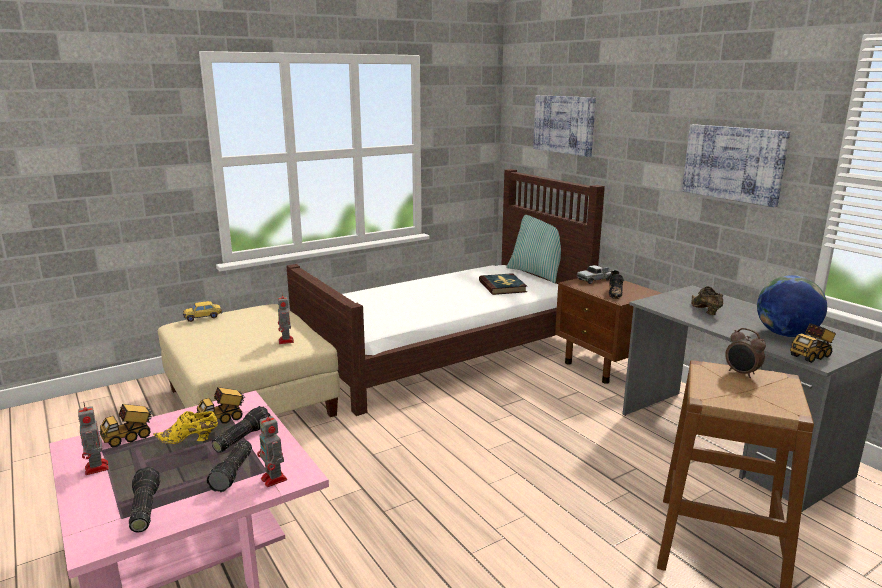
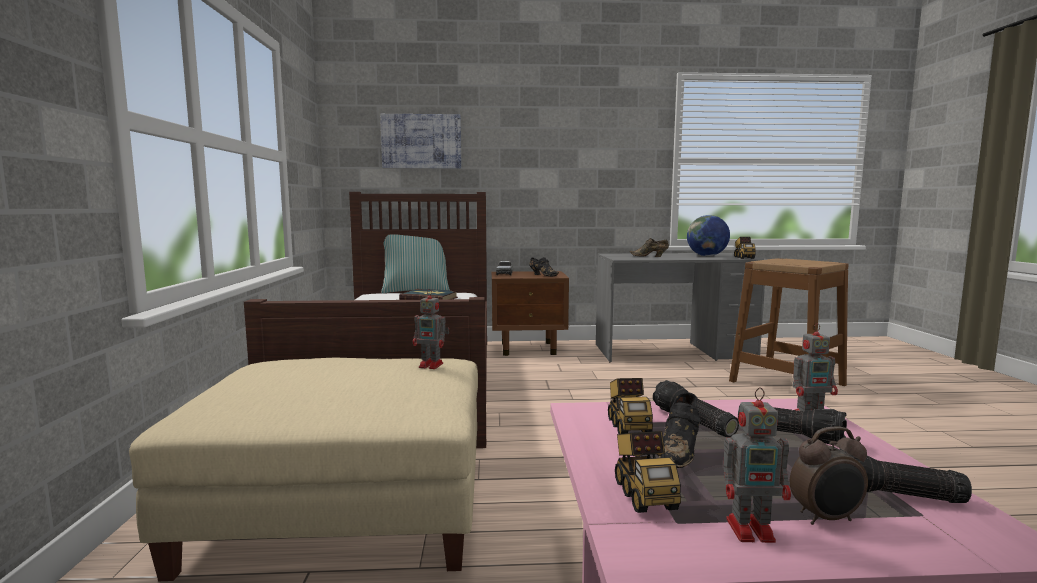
camera: 60 degrees left, 10 degrees down
(189, 440) = (680, 451): yellow shoe -> black shoe
(203, 317) = (211, 398): toy car -> none
(733, 163) = (602, 160): picture -> none
(741, 373) = (774, 260): alarm clock -> alarm clock (826, 518)

